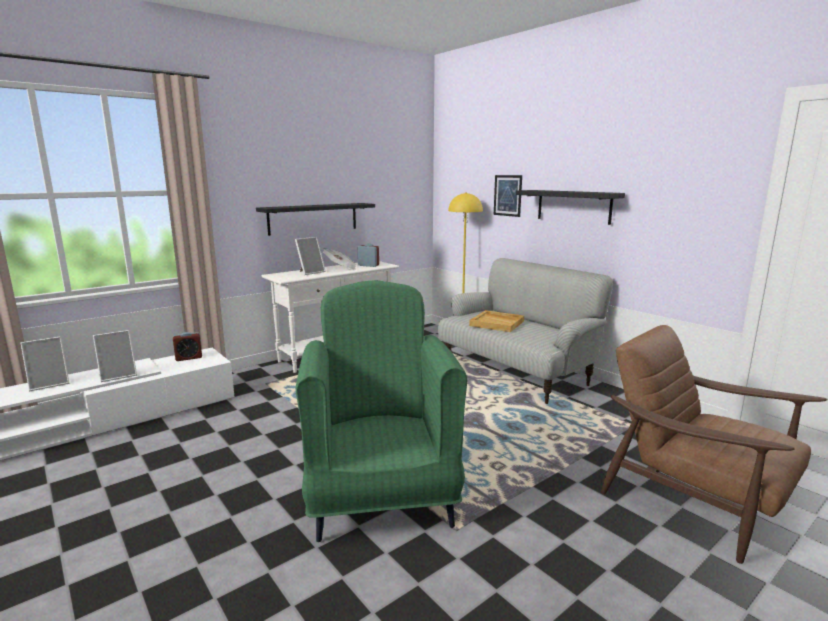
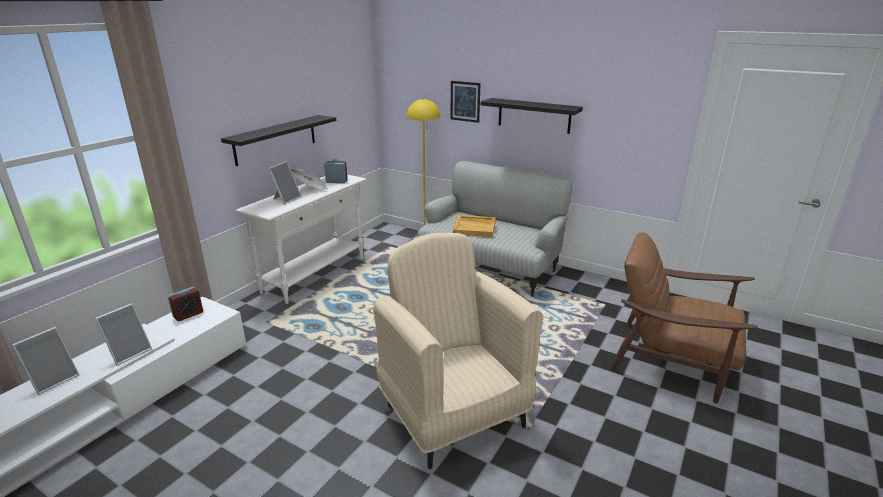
camera: 20 degrees left, 10 degrees up
(381, 496) = (453, 414): green armchair -> beige armchair

